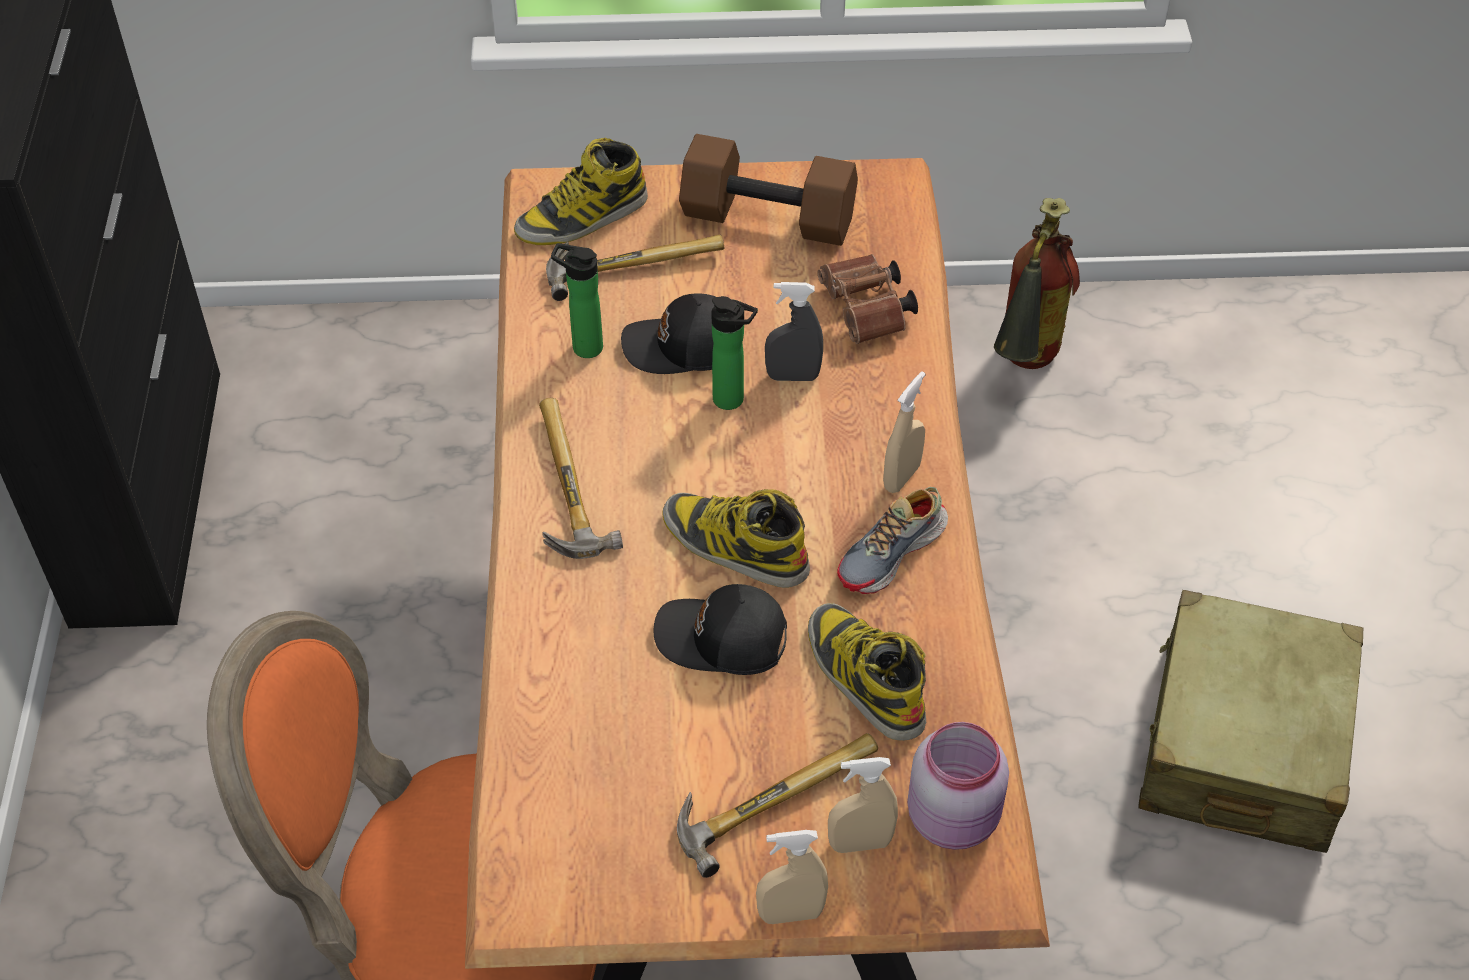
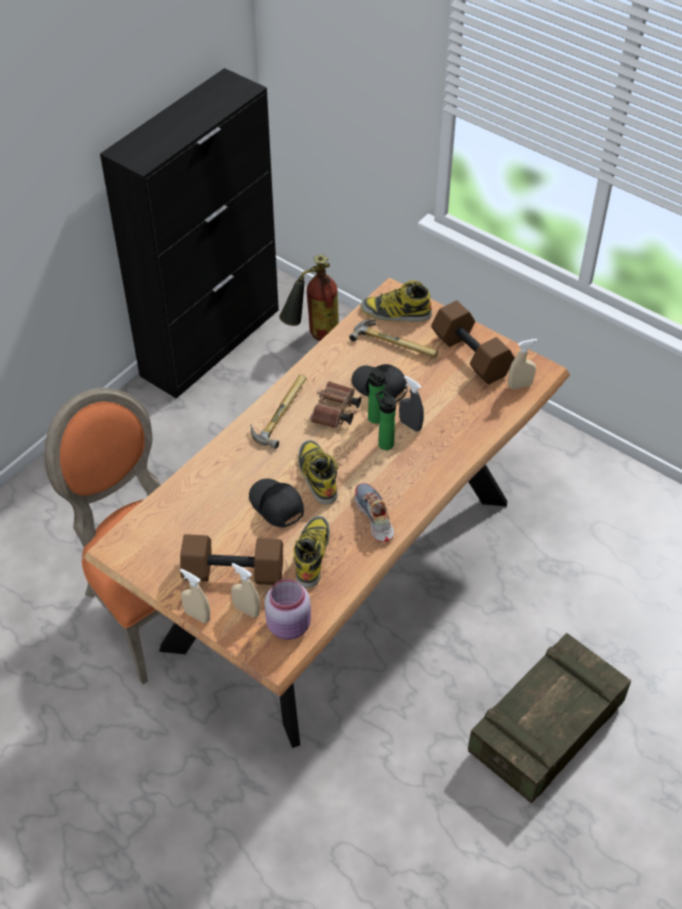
camera: 40 degrees right, 0 degrees up
(583, 347) = (342, 364): bottle -> bottle (384, 442)
(771, 794) = (235, 571): hammer -> brown dumbbell
(867, 313) = (468, 418): brown binoculars -> brown binoculars (335, 413)
(892, 553) = (374, 517): shoe -> shoe turned 75 degrees clockwise
(902, 477) = (410, 491): beige spray bottle -> beige spray bottle (520, 385)
(1022, 368) = (616, 508): fire extinguisher -> fire extinguisher (313, 337)
(1242, 745) = (545, 729): beige suitcase -> crate

